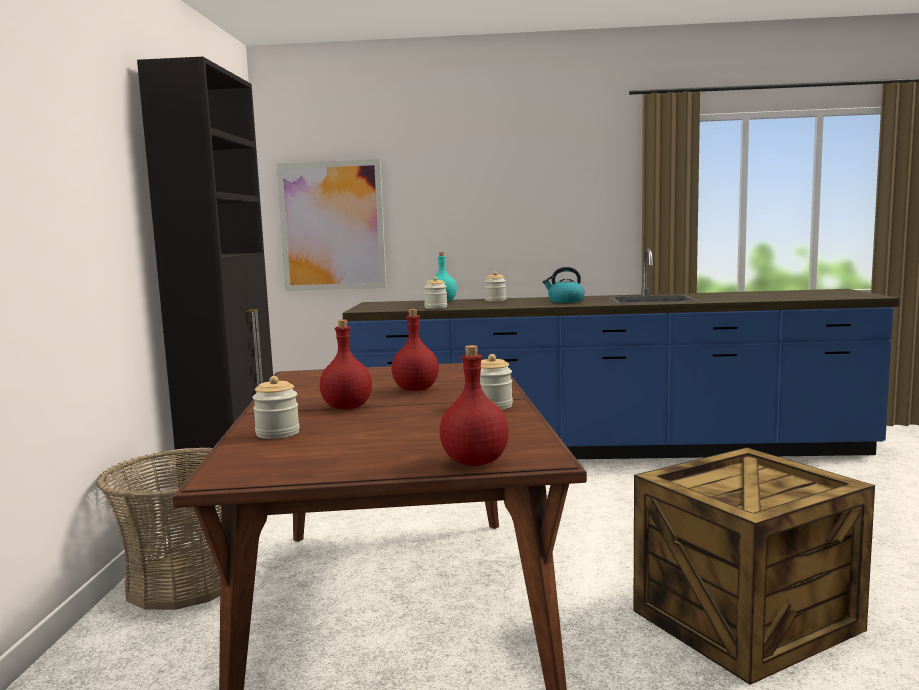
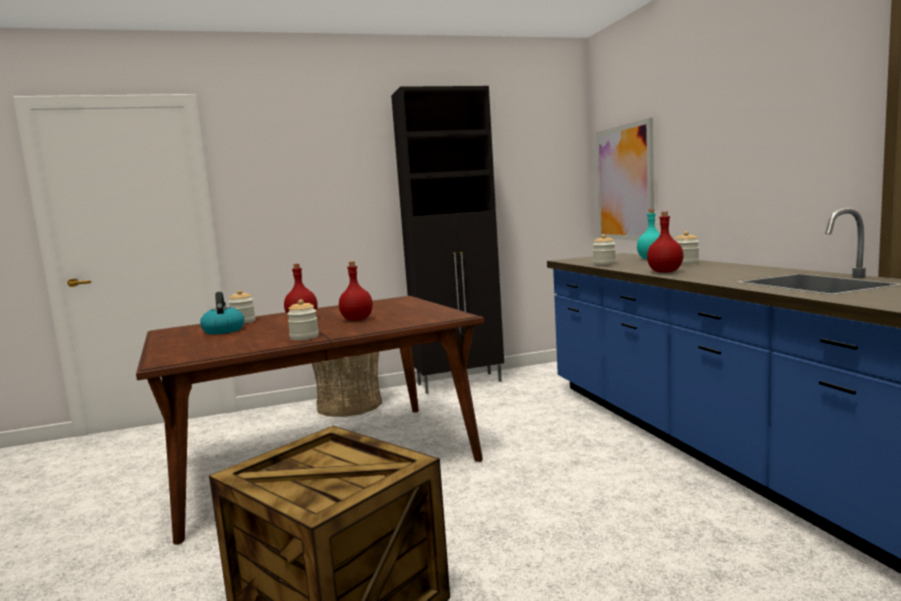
camera: 70 degrees right, 0 degrees up
(474, 462) = (165, 353): red bottle -> red bottle (665, 272)
(565, 301) = (717, 272): kettle -> kettle (223, 330)

